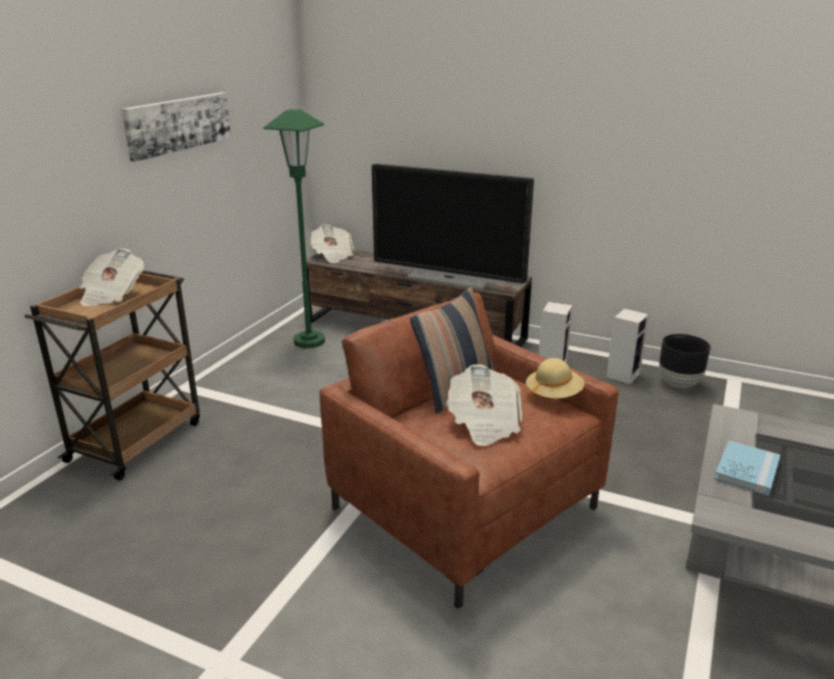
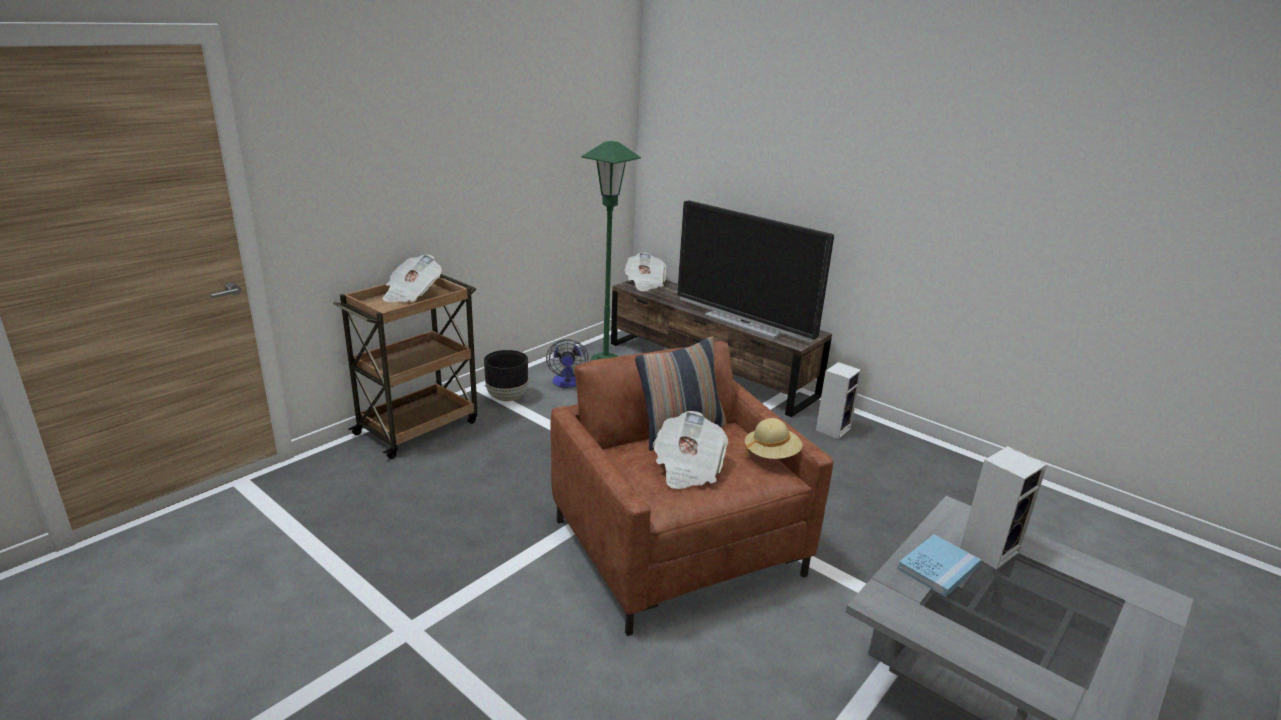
camera: 15 degrees right, 0 degrees up
(178, 124) = (501, 147): picture -> none
(279, 367) = (567, 383): none -> fan
(623, 374) = (905, 451): speaker -> speaker (989, 549)
(679, 384) = (963, 472): black planter -> black planter (507, 397)

